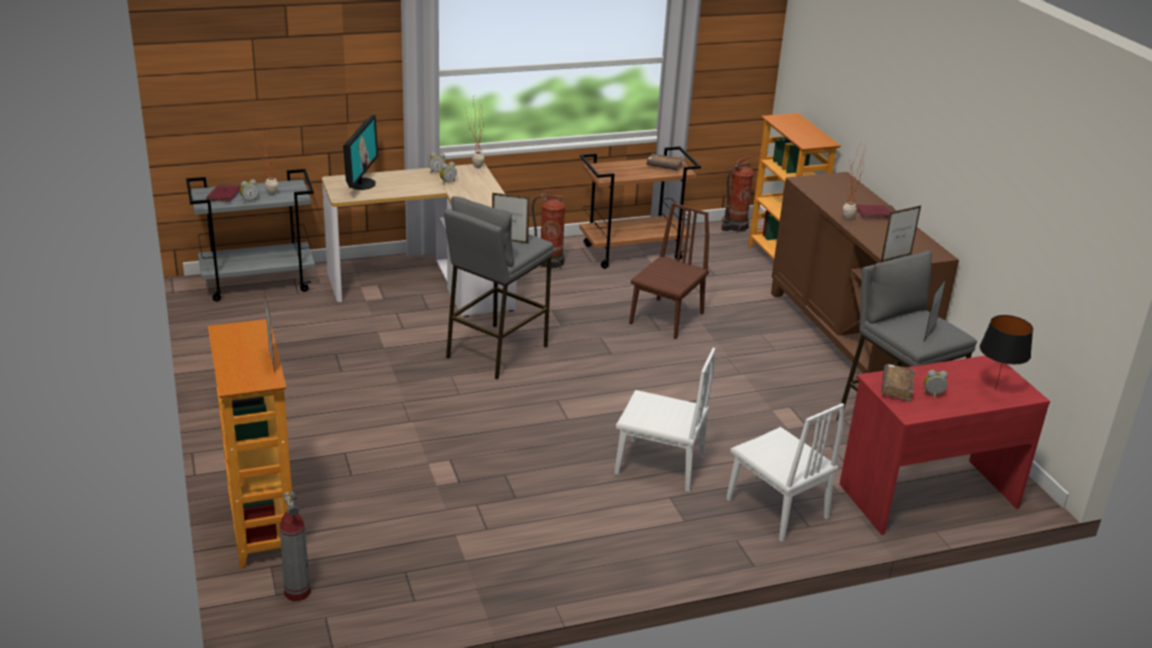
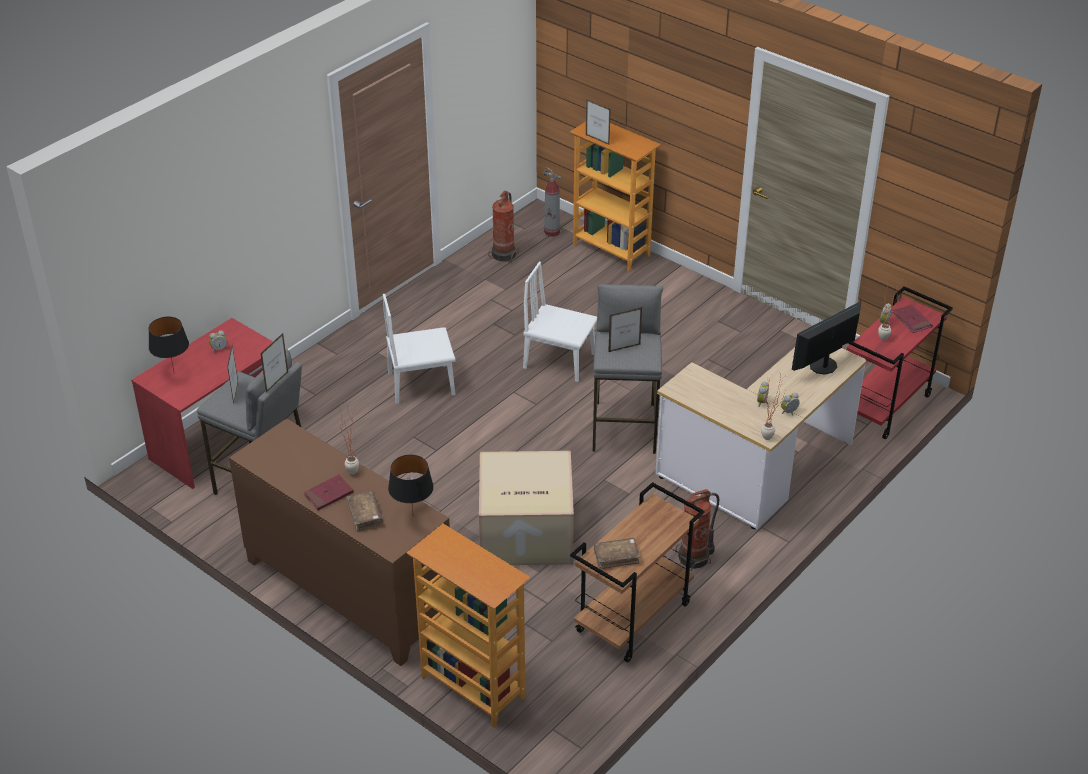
camera: 150 degrees right, 10 degrees up
(259, 283) = (884, 407): grey cart -> red cart
(362, 184) = (823, 366): monitor -> monitor turned 75 degrees clockwise
(666, 318) = (524, 533): brown chair -> cardboard box
(734, 226) = (566, 734): fire extinguisher -> fire extinguisher (505, 254)
(776, 508) = (322, 386): white chair -> white chair (559, 361)
(814, 185) = (413, 517): none -> black table lamp
(896, 388) = (247, 344): brown book -> brown book (365, 515)

